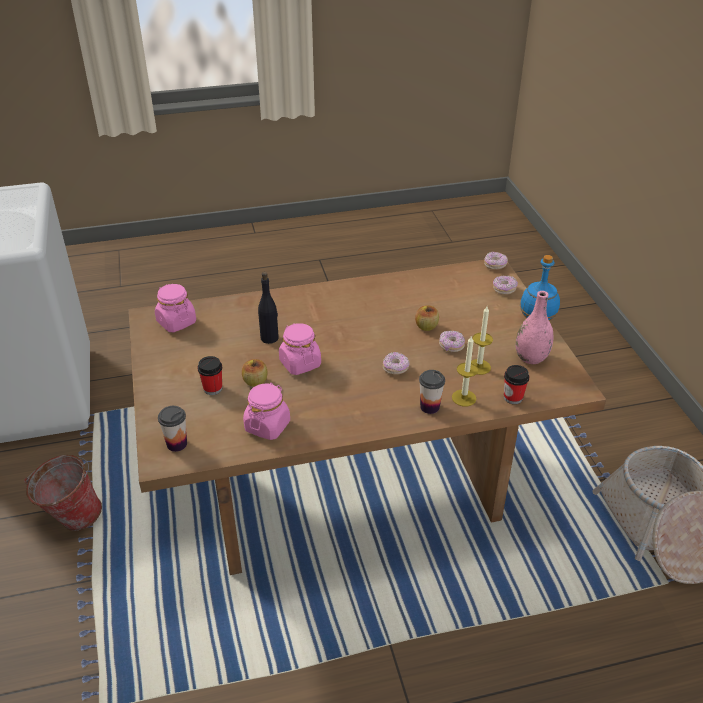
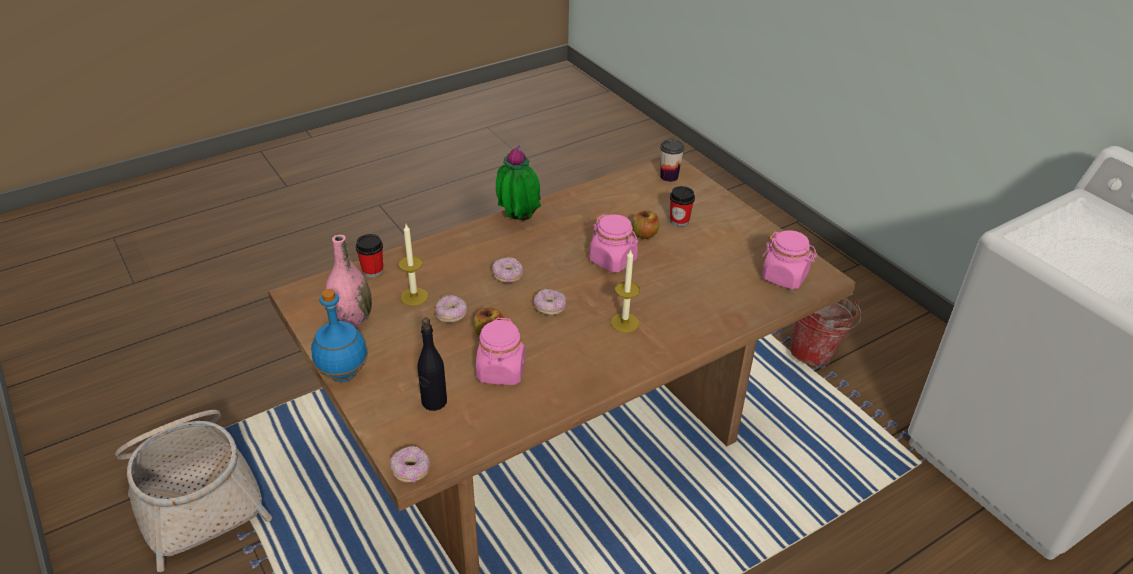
camera: 160 degrees right, 0 degrees up
(267, 426) = (604, 202): pink jar -> pink jar (501, 371)
(270, 338) = (666, 281): black bottle -> black bottle (434, 402)
(363, 422) = (518, 221): none -> potted plant
(429, 407) = (459, 245): cup -> none
(464, 398) = (425, 261): candle -> candle (624, 323)
(504, 289) = (392, 421): donut -> donut (549, 308)

